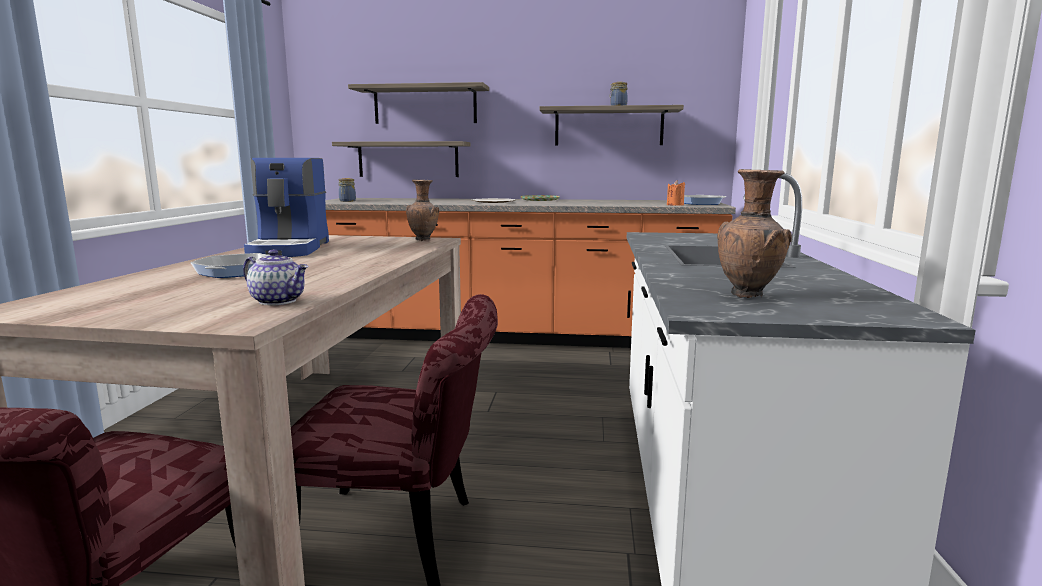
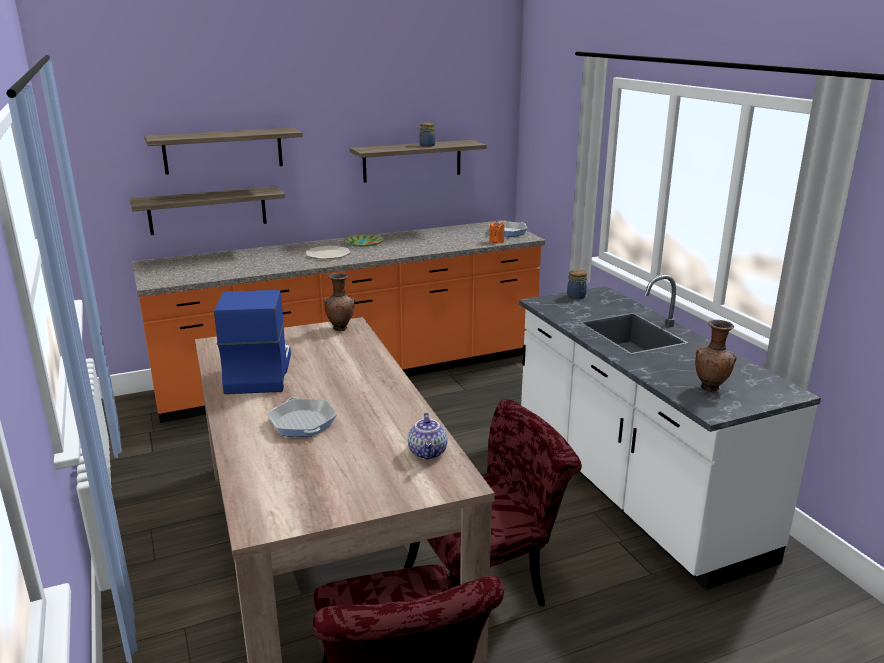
camera: 30 degrees left, 10 degrees up
(279, 301) = (428, 453): teapot -> teapot turned 90 degrees clockwise
(291, 249) = (258, 372): coffee machine -> coffee machine turned 150 degrees counterclockwise
(347, 201) = (171, 275): jar -> jar (576, 296)

